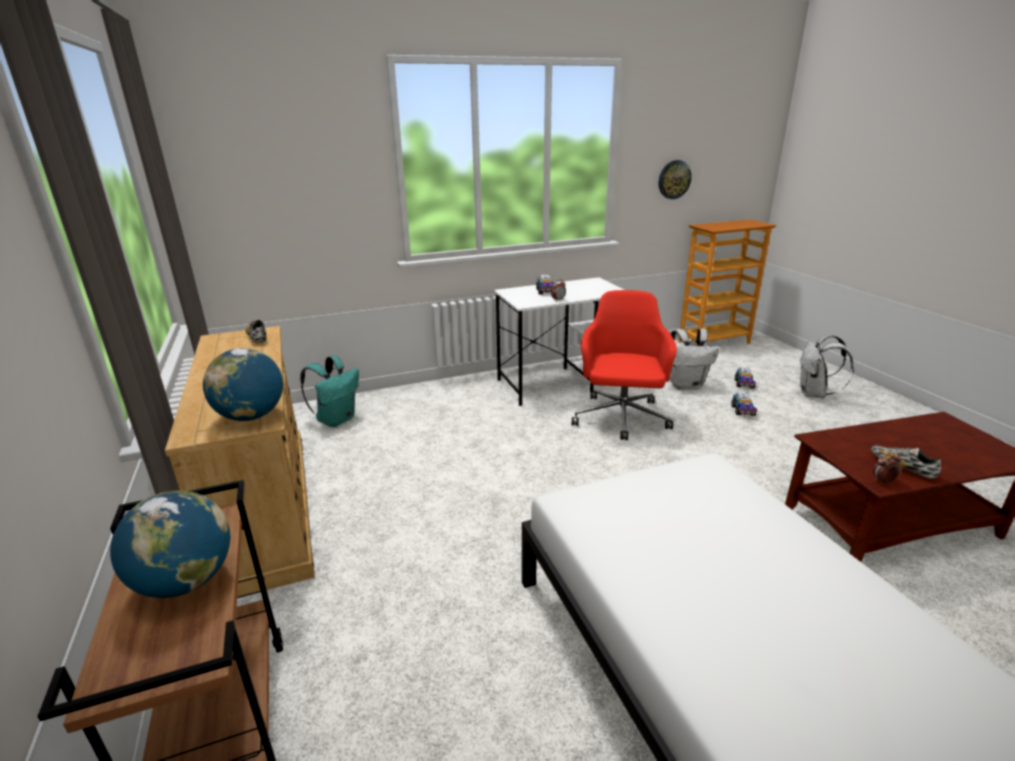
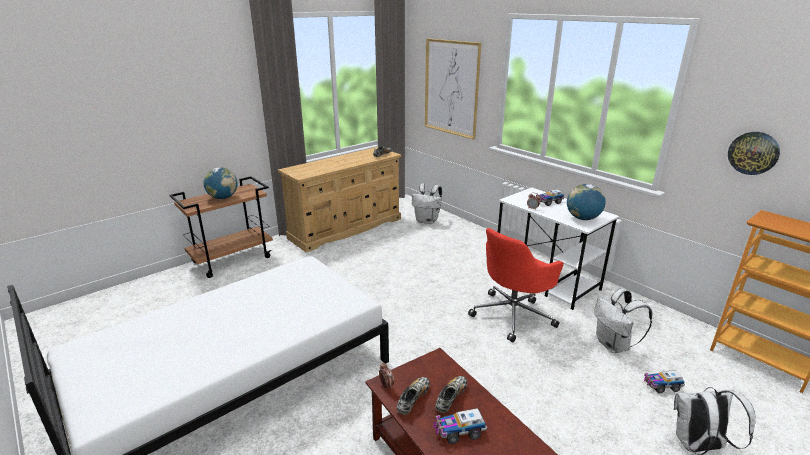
camera: 70 degrees right, 0 degrees up
(251, 416) = (305, 173): globe -> globe (582, 218)
(288, 191) = (451, 88): none -> picture
(336, 419) = (427, 221): turquoise backpack -> white backpack
(621, 418) = (513, 315): red office chair -> red office chair turned 150 degrees clockwise
(743, 411) = (593, 384): toy truck -> toy truck (458, 431)
(888, 444) = (451, 398): none -> shoe

